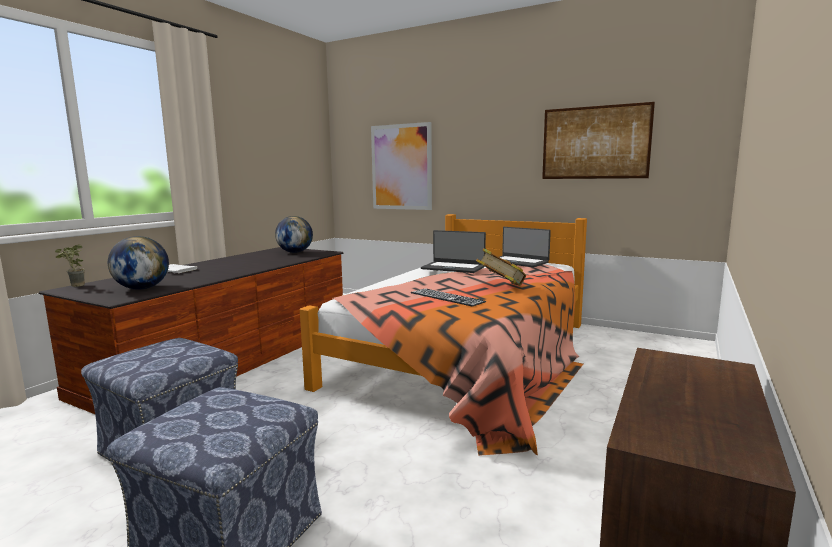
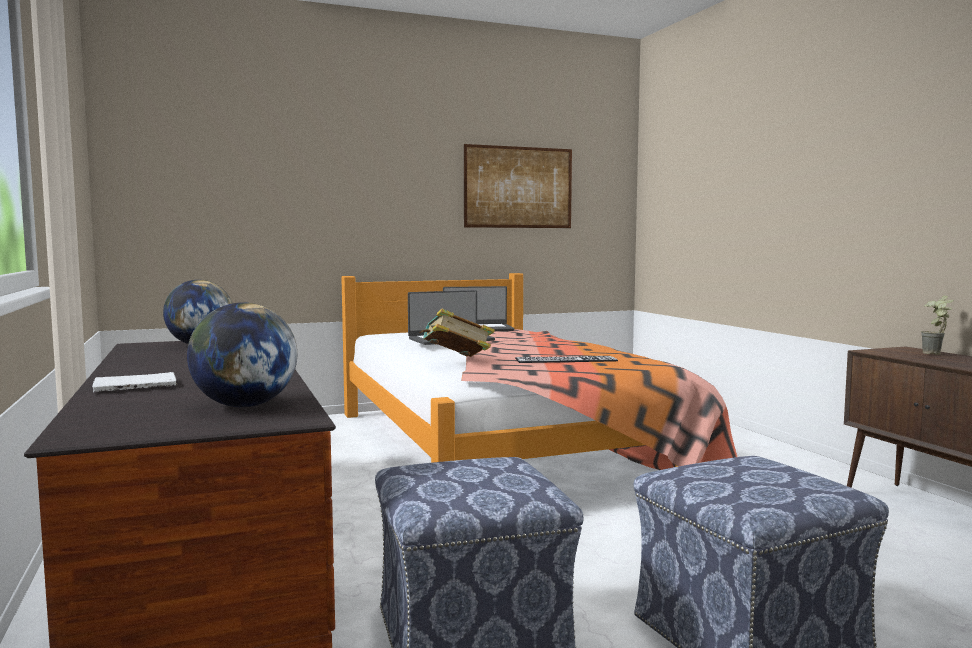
camera: 50 degrees left, 5 degrees down
(74, 286) = (66, 431): potted plant -> potted plant (936, 354)
(401, 167) = (251, 206): picture -> none
(501, 286) = (566, 346): book -> book (456, 360)

